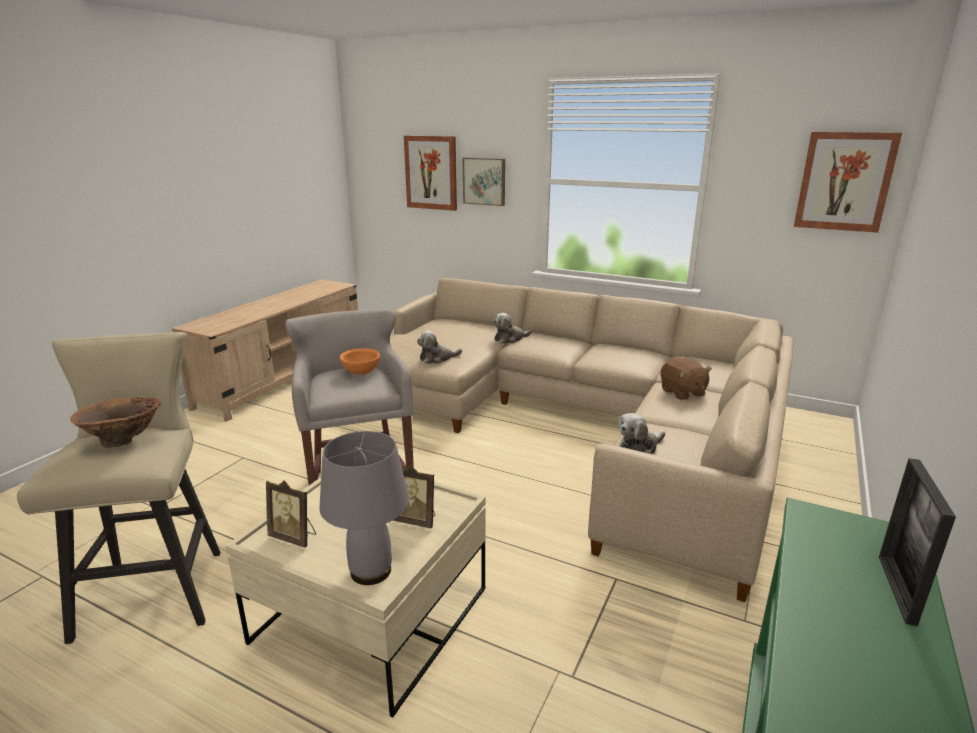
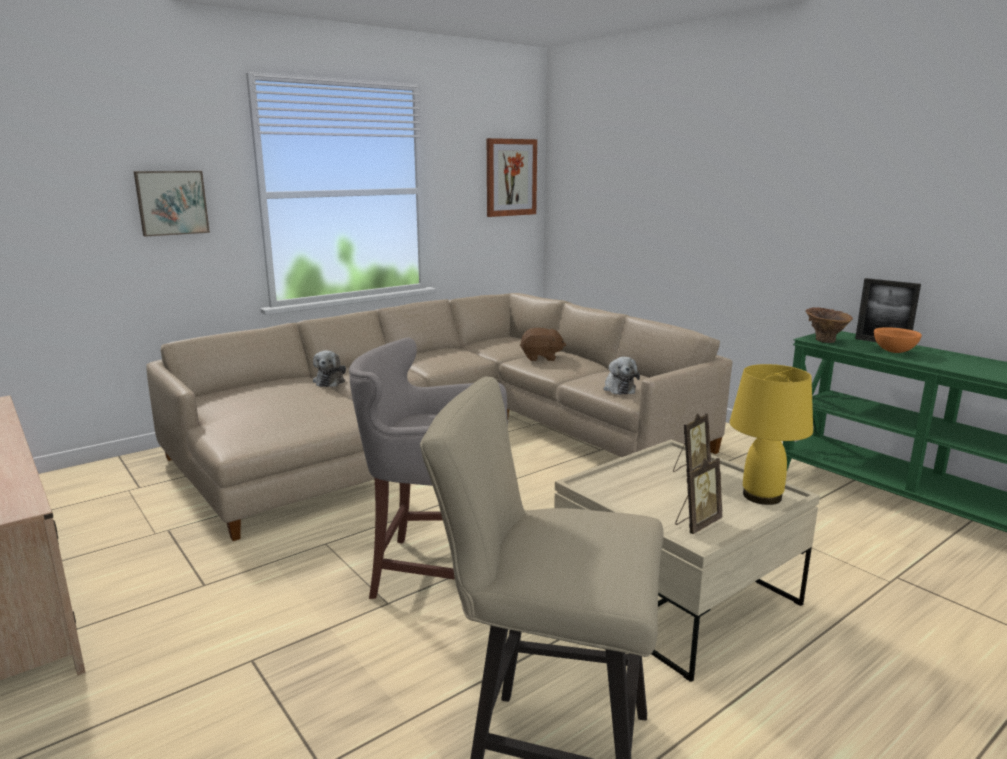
camera: 65 degrees left, 5 degrees down
(125, 442) = (576, 527): brown vase -> brown vase (825, 340)
(360, 373) = (426, 419): orange bowl -> orange bowl (894, 352)
(370, 570) = (761, 496): grey table lamp -> yellow table lamp
(431, 173) = (71, 197): picture -> none
(437, 358) = (326, 418): plush toy -> none

